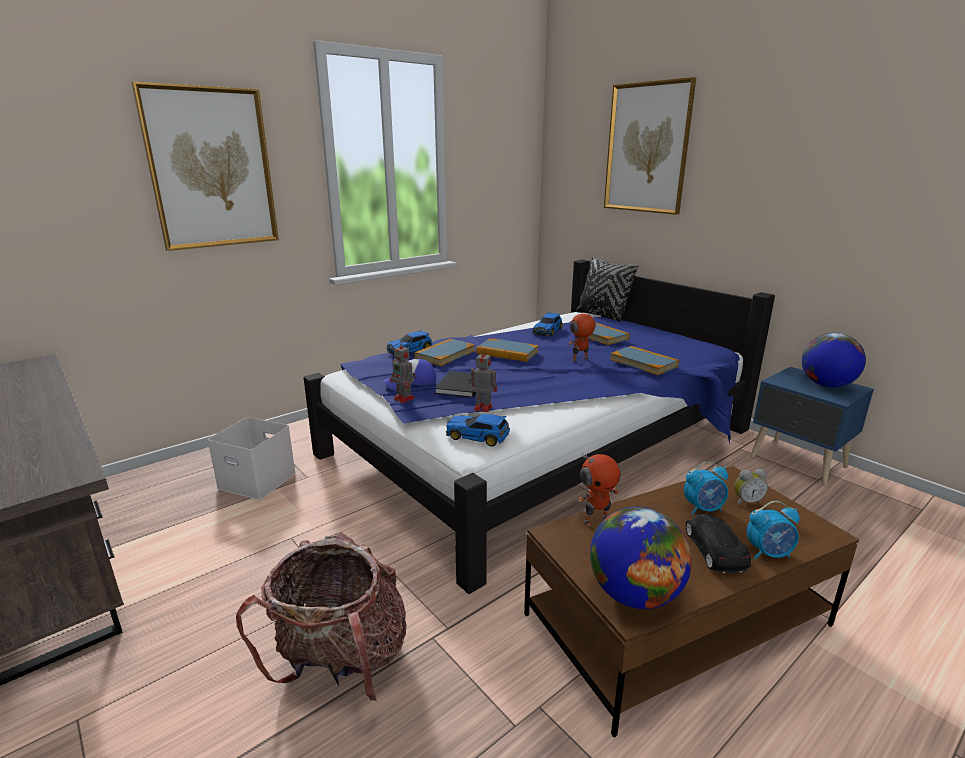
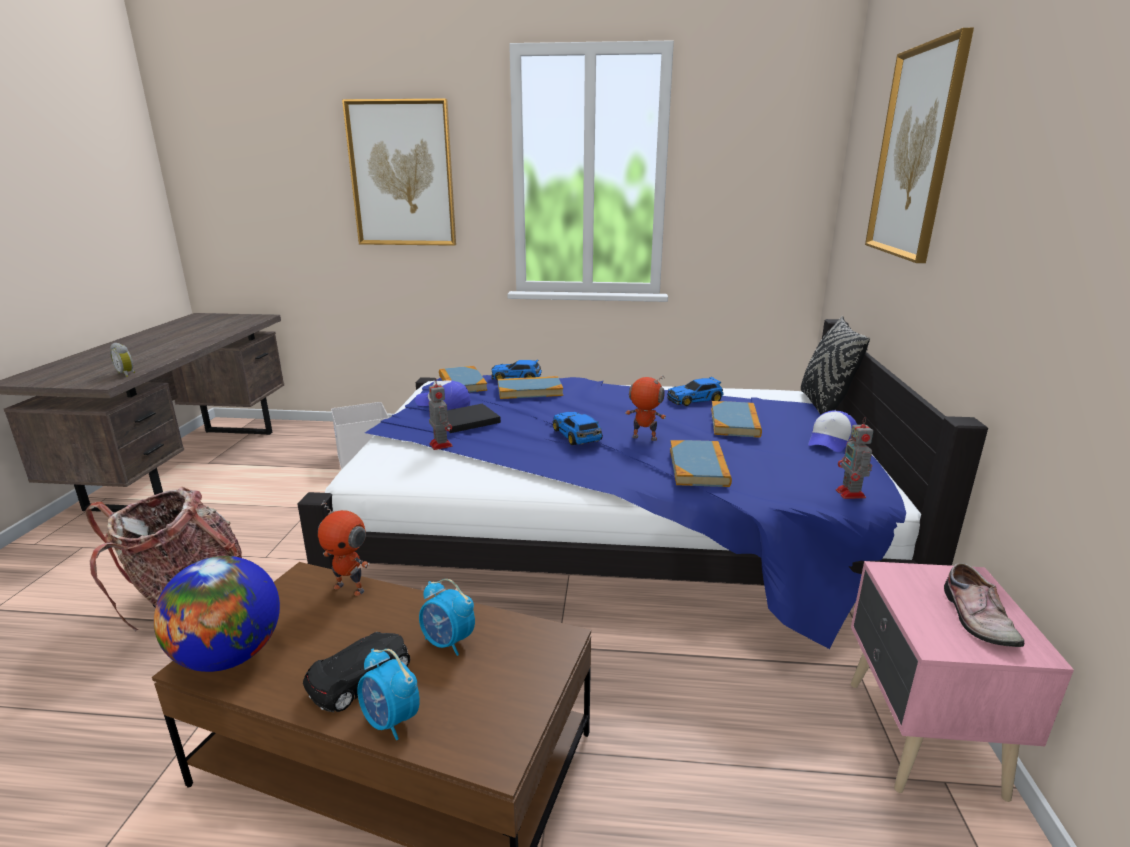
camera: 45 degrees right, 0 degrees up
(404, 399) = (408, 415): toy robot -> toy robot (851, 494)
(478, 436) = (387, 467): toy car -> toy car (576, 435)
(507, 353) = (586, 407): book -> book (462, 383)
(653, 331) = (831, 440): none -> cap
(746, 501) = (504, 667): alarm clock -> alarm clock (127, 374)
(798, 463) = (919, 739): blue nightstand -> pink nightstand
(826, 385) = (975, 618): globe -> shoe

